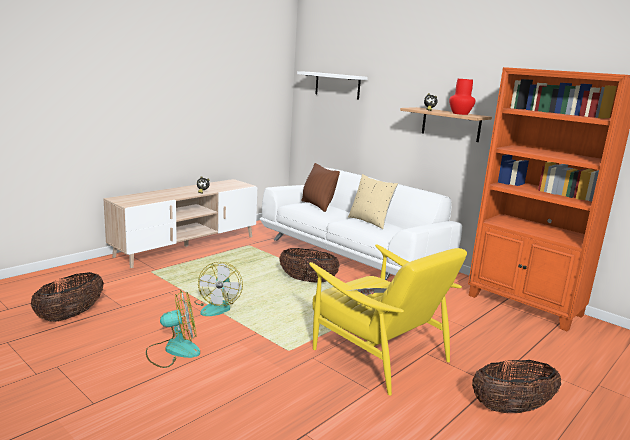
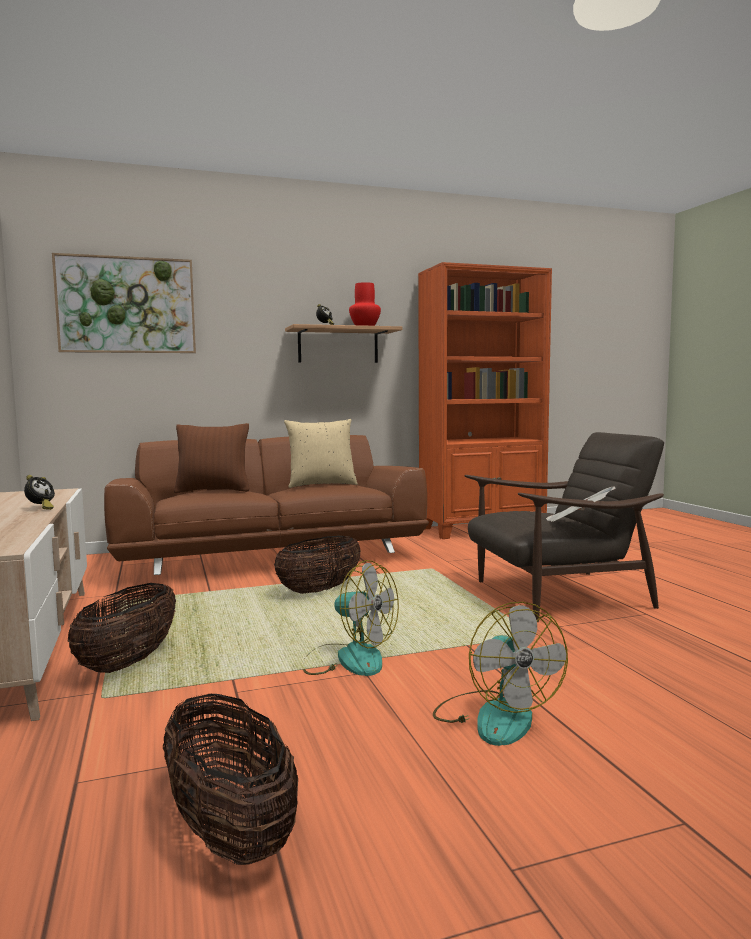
camera: 60 degrees left, 10 degrees down
(173, 350) = (495, 716): fan -> fan turned 150 degrees clockwise
(337, 85) = (126, 305): white shelf -> picture
(353, 256) = (270, 556): white sofa -> brown sofa
(377, 352) = (557, 595): yellow armchair -> brown armchair
(511, 408) = (682, 573): basket -> basket (128, 662)

